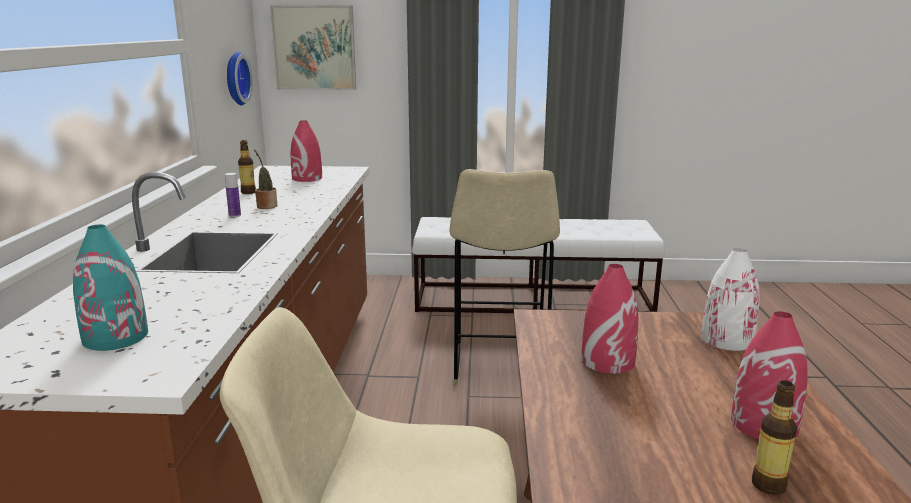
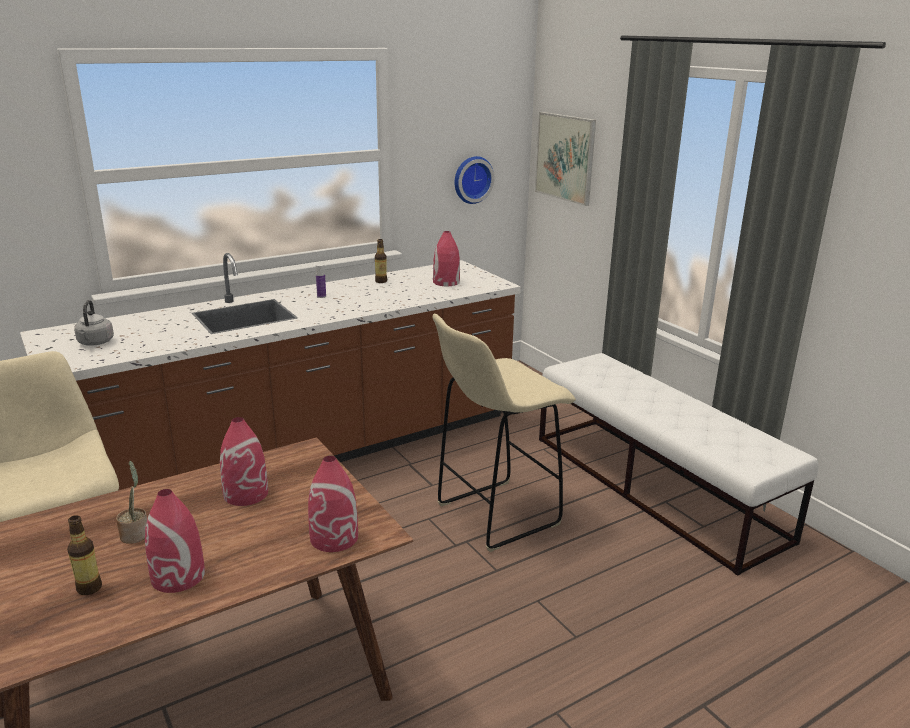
camera: 55 degrees right, 5 degrees up
(116, 337) = (95, 343): turquoise vase -> grey kettle
(266, 206) = (354, 296): potted plant -> potted plant (135, 534)
(727, 339) = (334, 538): white vase -> red vase

